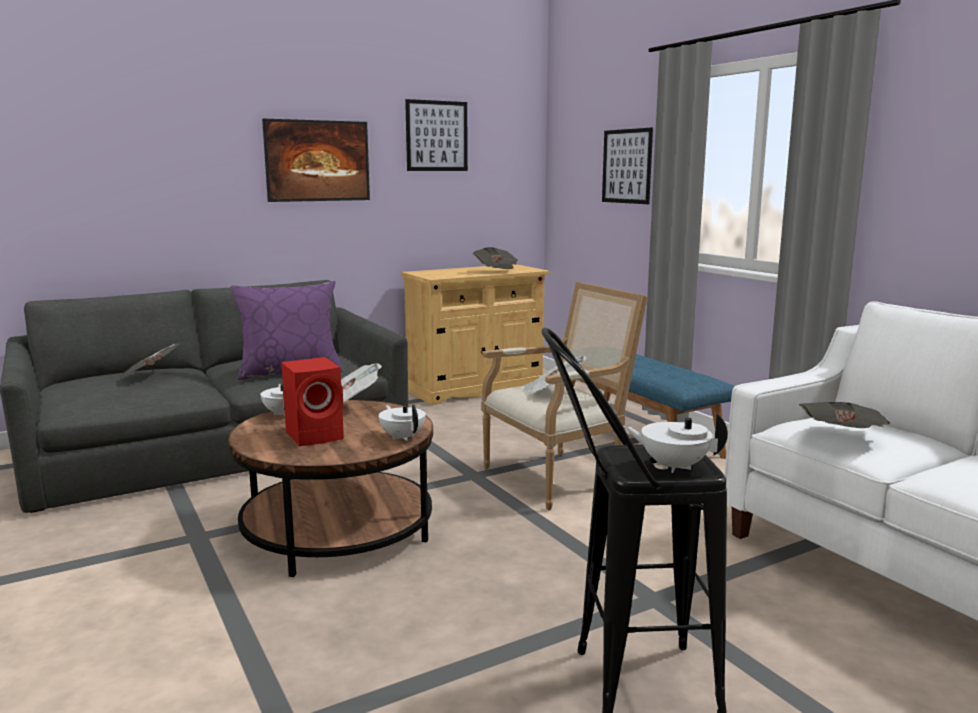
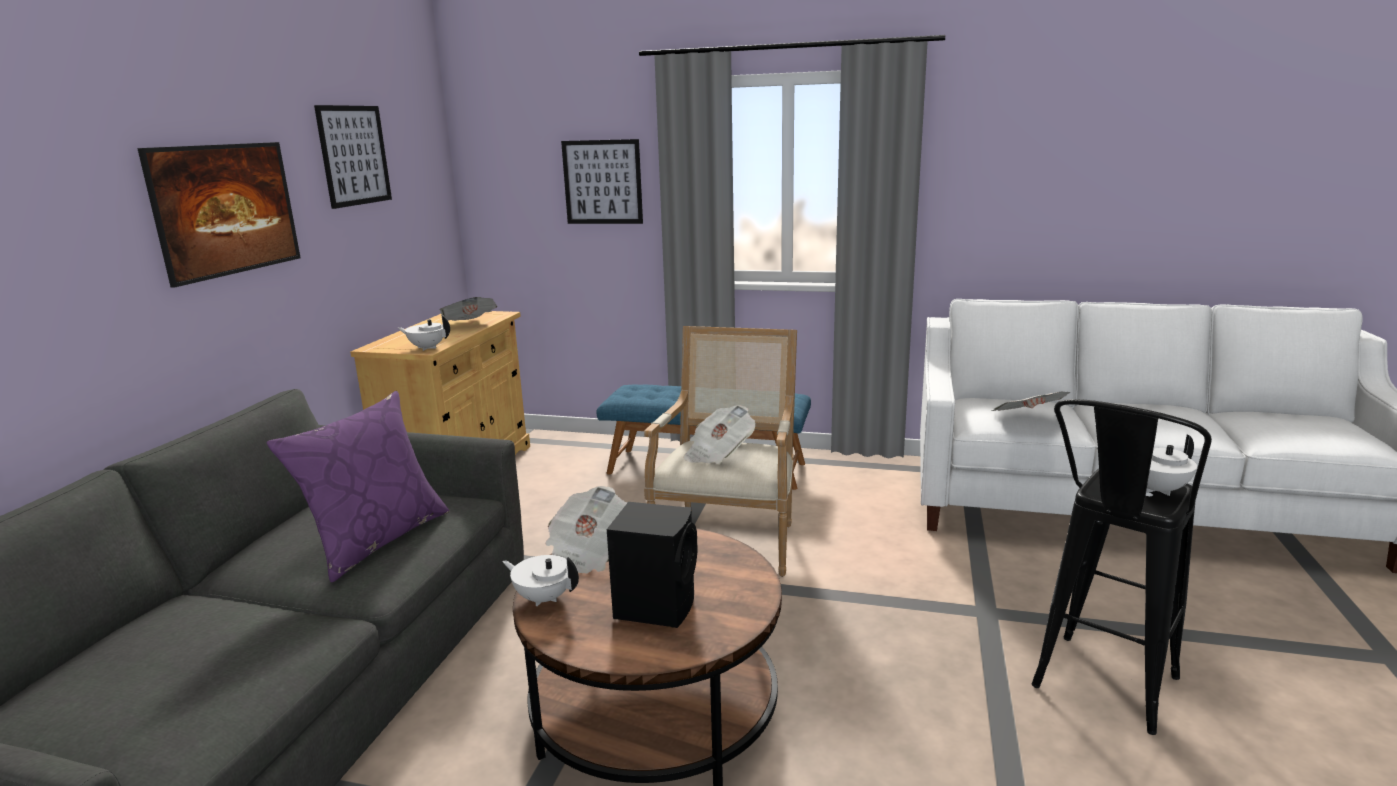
camera: 45 degrees left, 5 degrees up
(150, 376) = (171, 640): newspaper -> none
(317, 435) = (656, 605): red speaker -> black speaker
(402, 437) = (739, 562): white teapot -> white teapot (427, 348)

